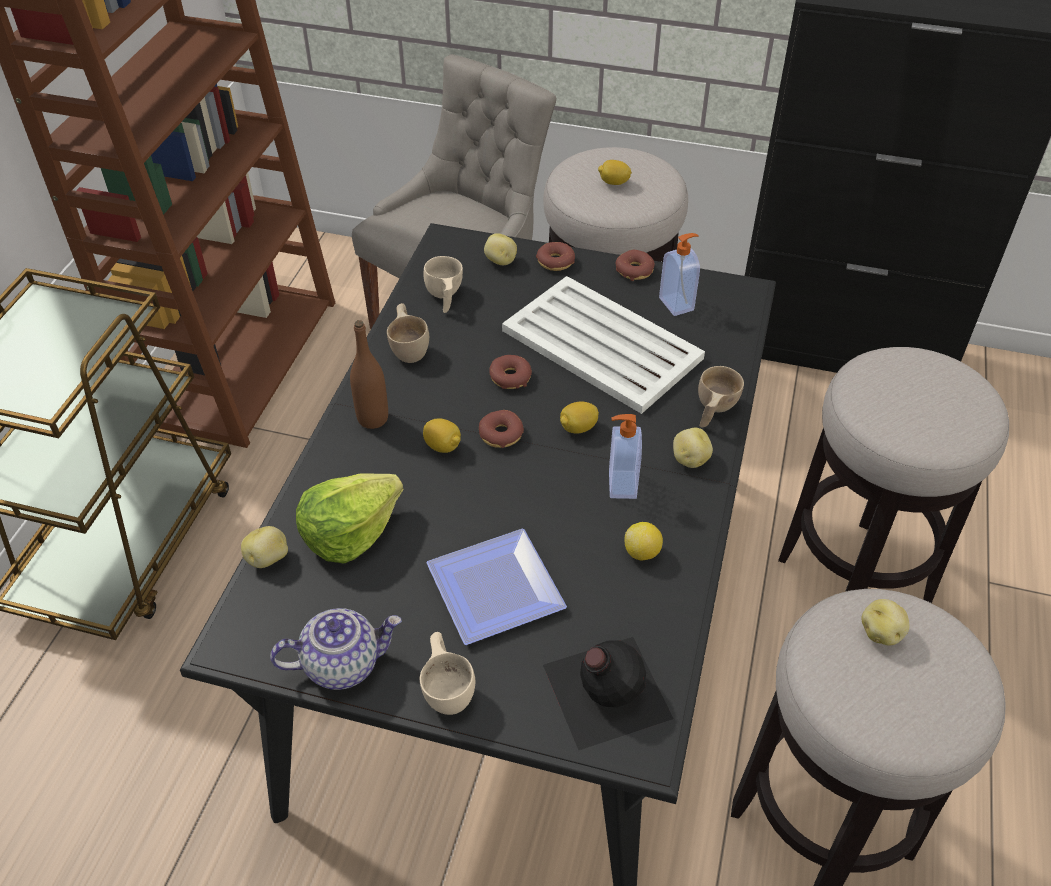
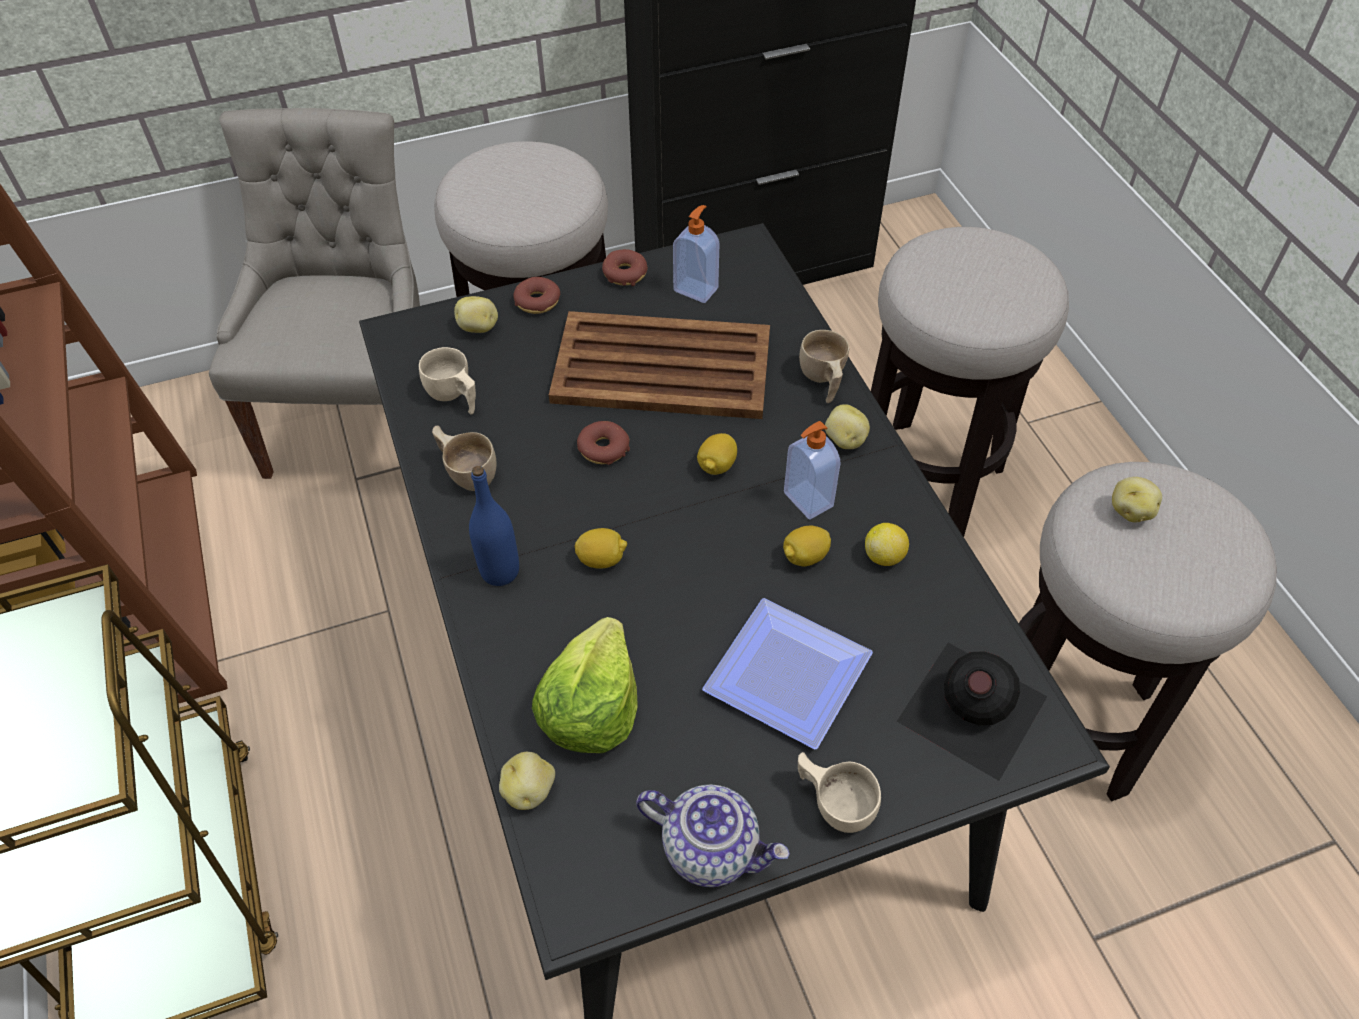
camera: 35 degrees left, 5 degrees up
(342, 663) = (711, 848): teapot -> teapot turned 75 degrees clockwise
(373, 418) = (500, 571): brown bottle -> blue bottle
(501, 434) = (649, 514): donut -> none
(602, 345) = (664, 368): white tray -> brown tray
(614, 183) = (520, 188): lemon -> lemon (805, 557)

